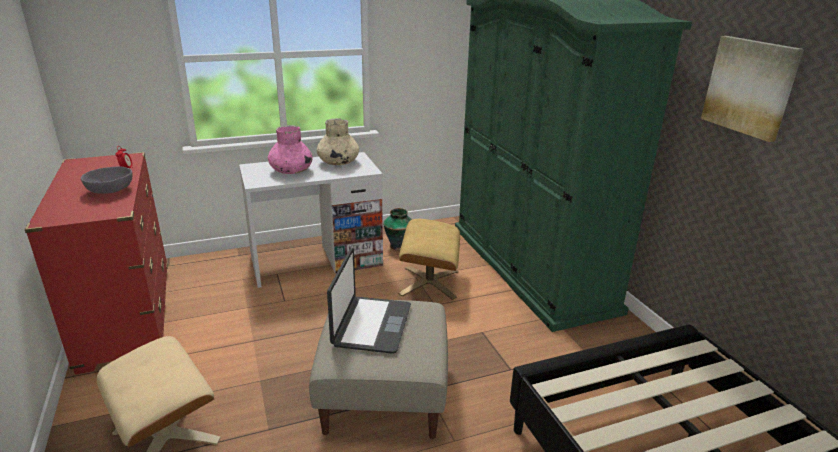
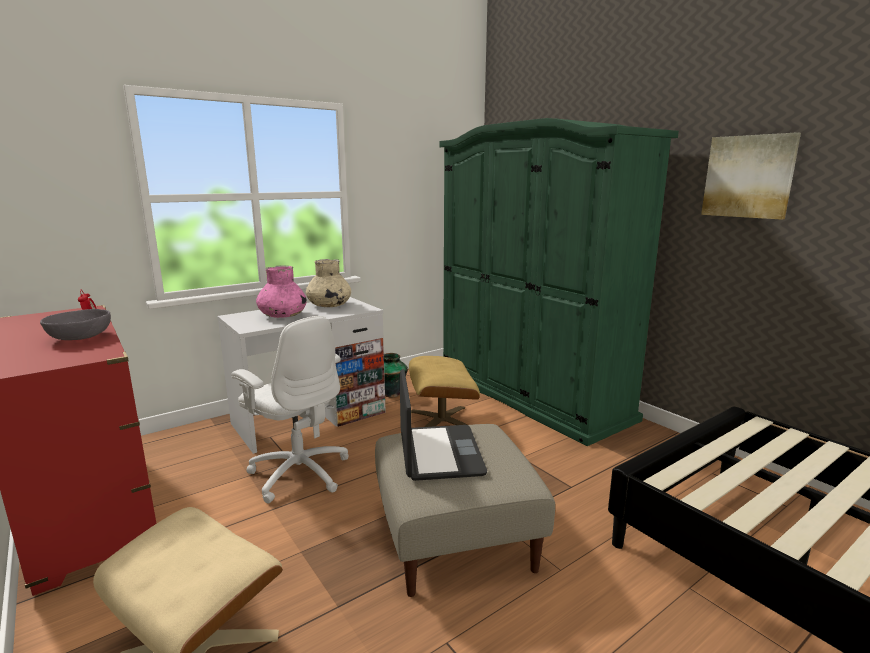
camera: 15 degrees left, 10 degrees down
(286, 312) = (299, 473): none -> white office chair

